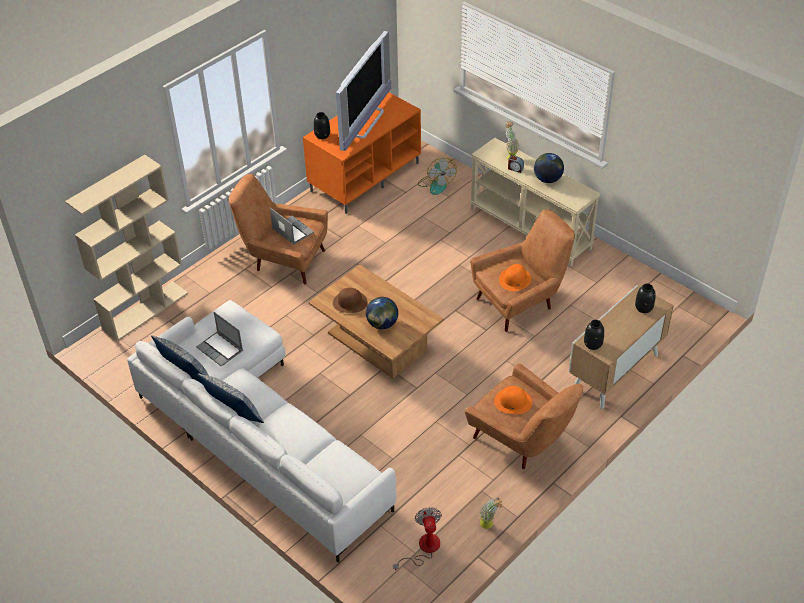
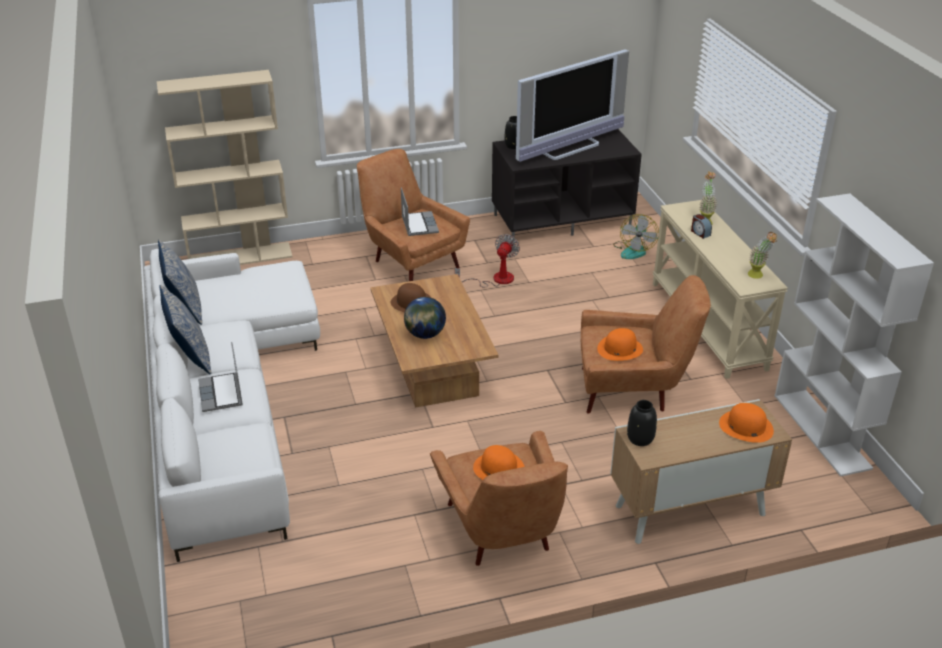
camera: 30 degrees right, 10 degrees down
(221, 349) = (241, 295): laptop -> laptop (221, 394)
(365, 176) = (562, 220): orange tv stand -> black tv stand
(423, 549) = (279, 595): fan -> fan (495, 279)
(489, 524) = (379, 607): potted plant -> potted plant (758, 276)
(547, 179) = (731, 254): globe -> none
(643, 308) = (745, 426): black vase -> orange hat
(651, 281) = (822, 431): none -> white bookcase

